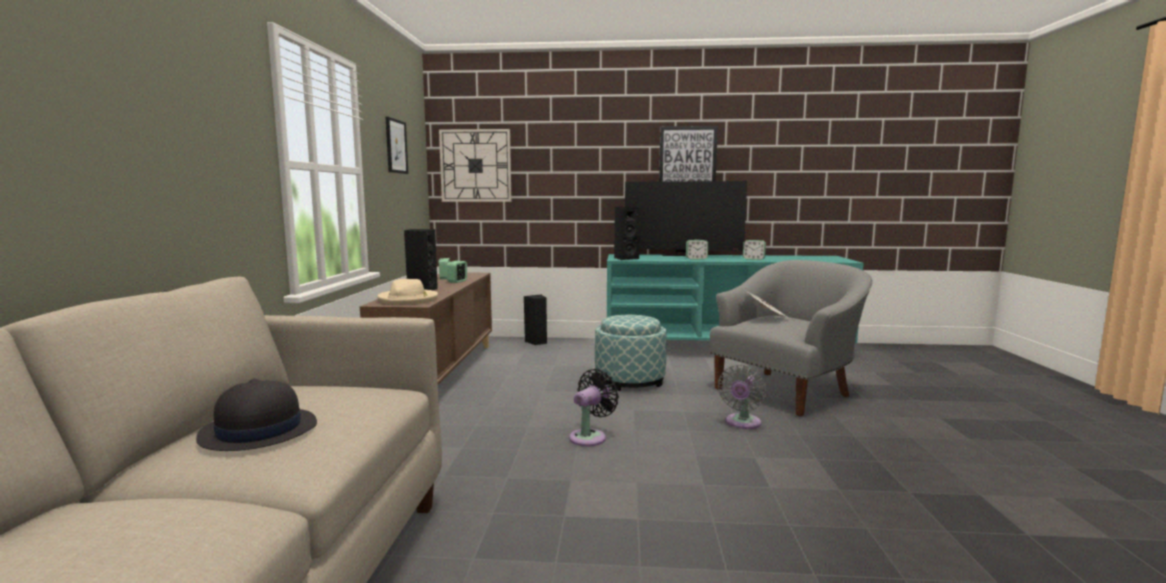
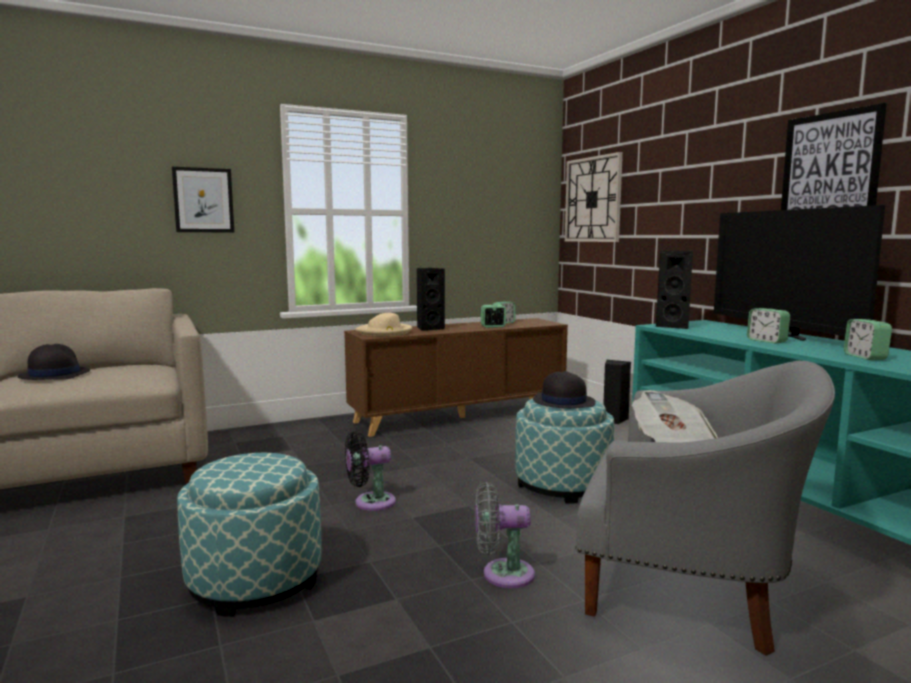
camera: 60 degrees right, 0 degrees up
(396, 146) = (483, 186): picture -> picture (203, 200)
(590, 437) = (370, 502): black fan -> black fan turned 150 degrees clockwise
(631, 319) = (563, 402): none -> black hat
(695, 500) = (255, 580): none -> ottoman

